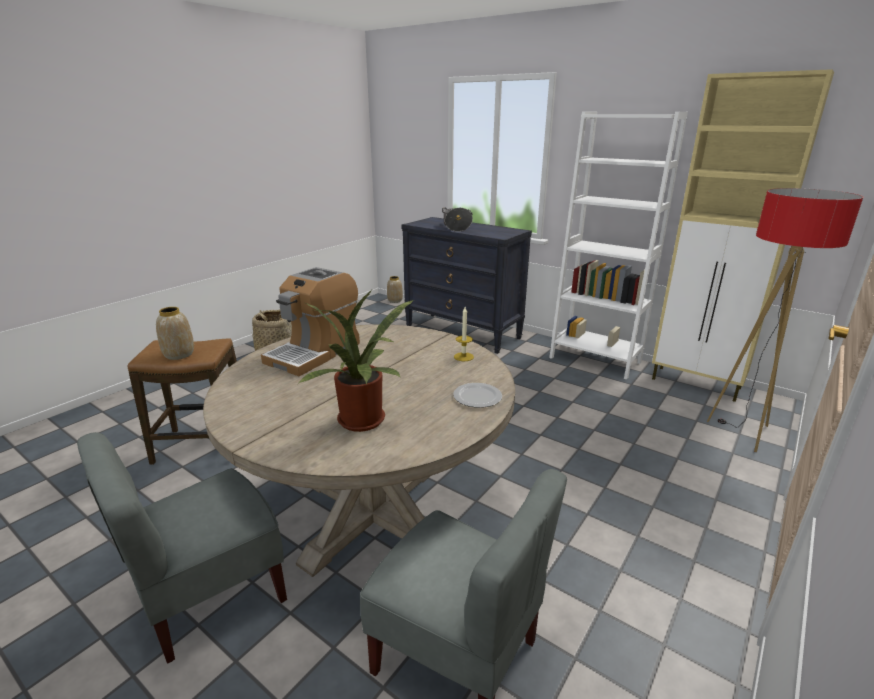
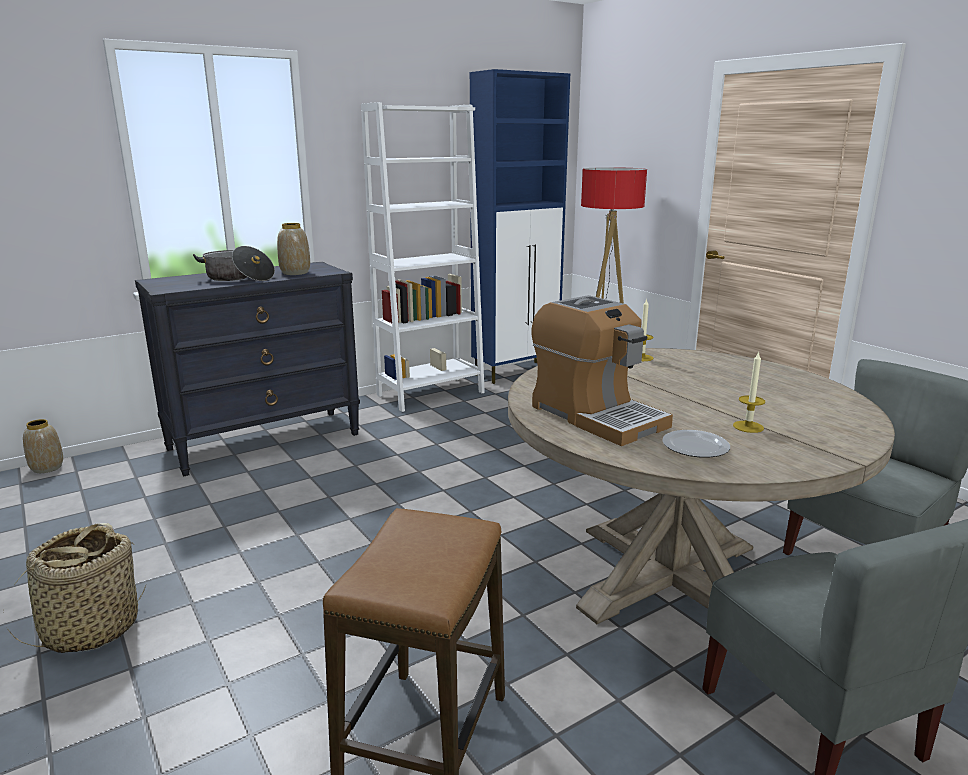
camera: 70 degrees left, 5 degrees down
(179, 354) = (440, 557): vase -> vase (295, 273)
(308, 404) = (748, 427): none -> candle
(364, 423) = (791, 406): potted plant -> none
(477, 397) = (737, 365): plate -> plate (696, 447)
(697, 384) = (516, 372): beige cabinet -> blue cabinet

